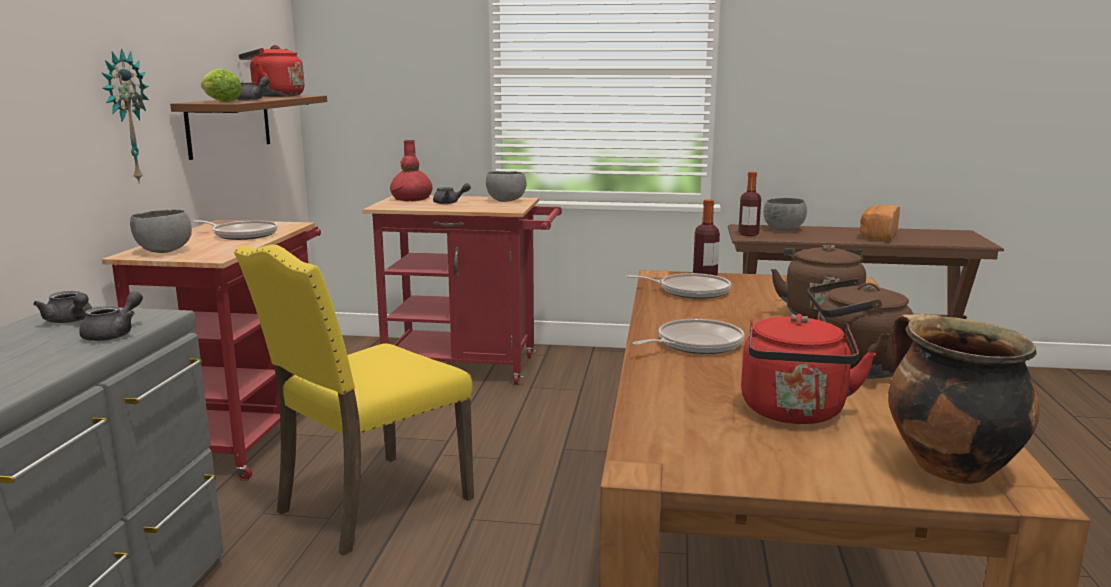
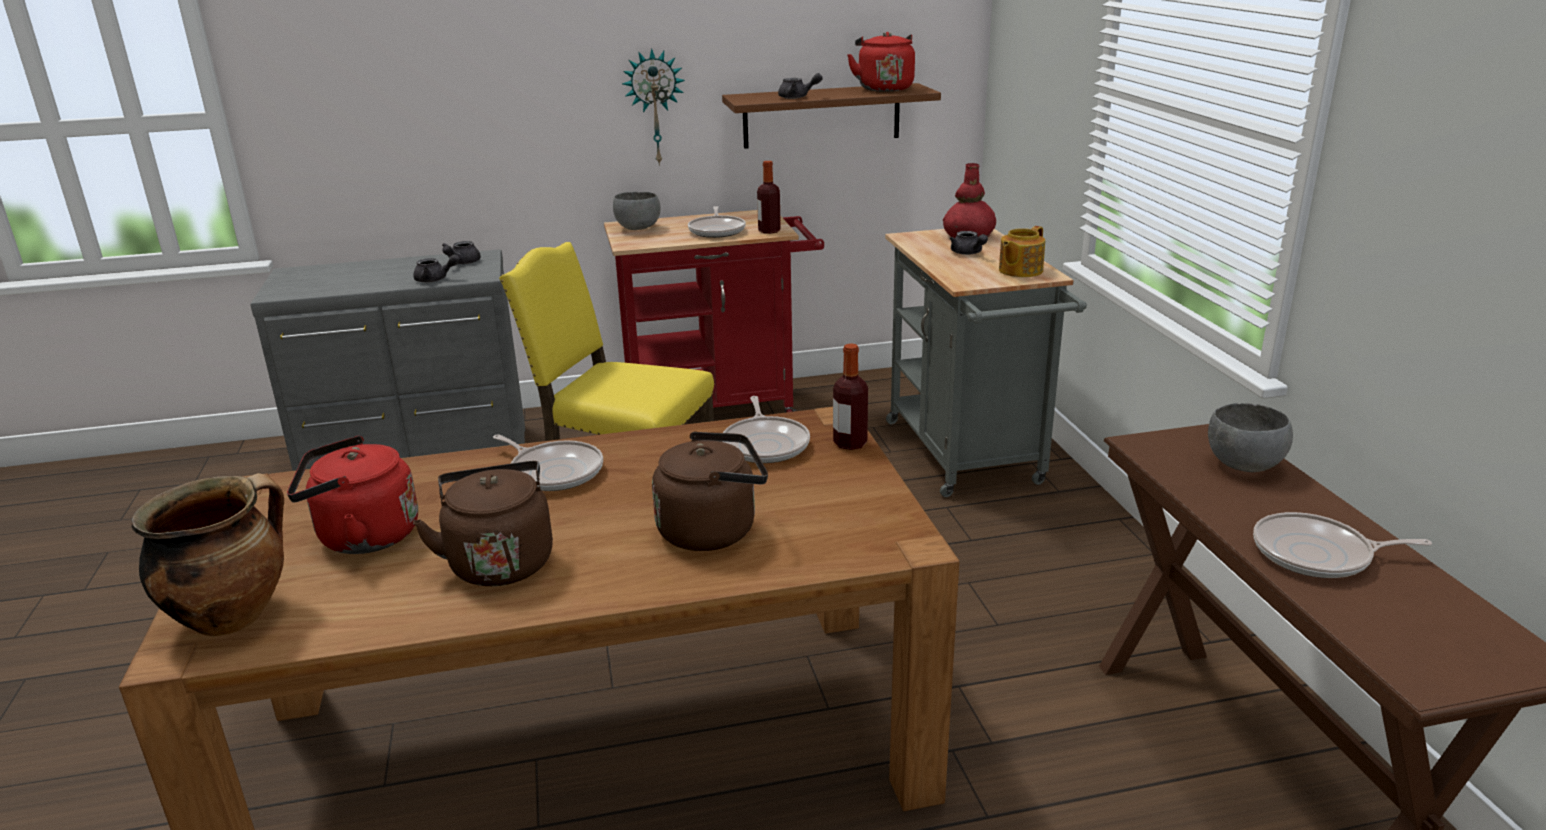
camera: 70 degrees right, 10 degrees up
(219, 102) = (750, 98): lettuce -> none
(470, 367) = (967, 457): red cart -> grey cart
(505, 201) = (1019, 271): grey bowl -> teapot
(748, 234) = (1160, 442): bottle -> bottle (769, 231)
(877, 236) = (1317, 555): bread -> frying pan

